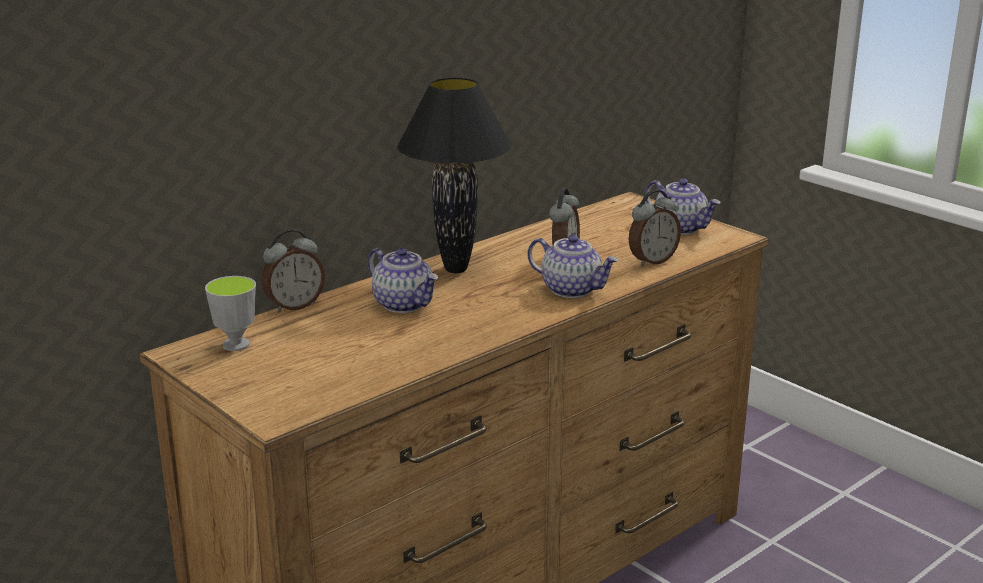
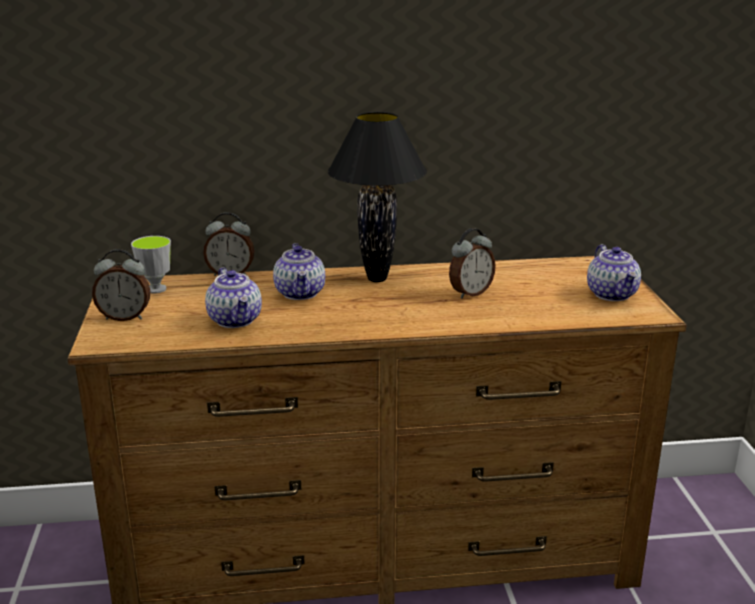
camera: 35 degrees right, 0 degrees up
(572, 289) = (438, 317): teapot -> teapot (236, 320)
(652, 261) = (541, 314): alarm clock -> alarm clock (125, 317)

